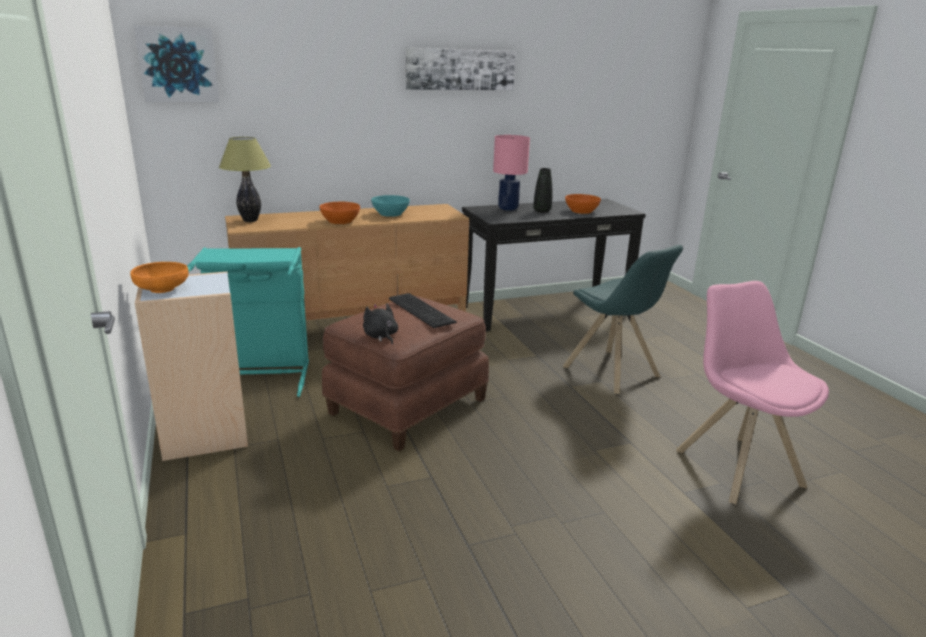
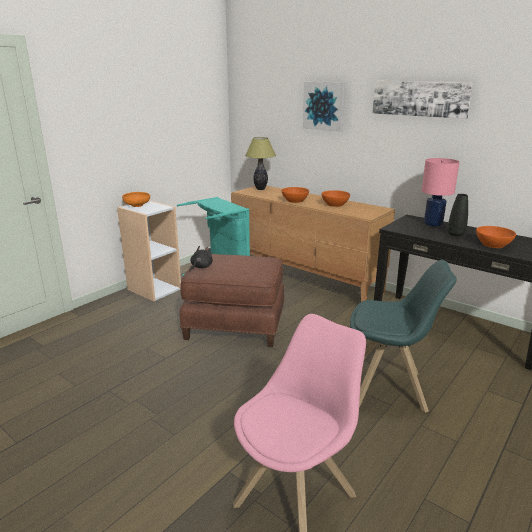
camera: 60 degrees right, 0 degrees up
(178, 65) = (250, 92): picture -> picture (324, 106)
(390, 214) = (335, 204): turquoise bowl -> orange bowl
(422, 309) = (248, 264): keyboard -> none
(612, 372) = (388, 389): turquoise chair -> turquoise chair turned 105 degrees counterclockwise

